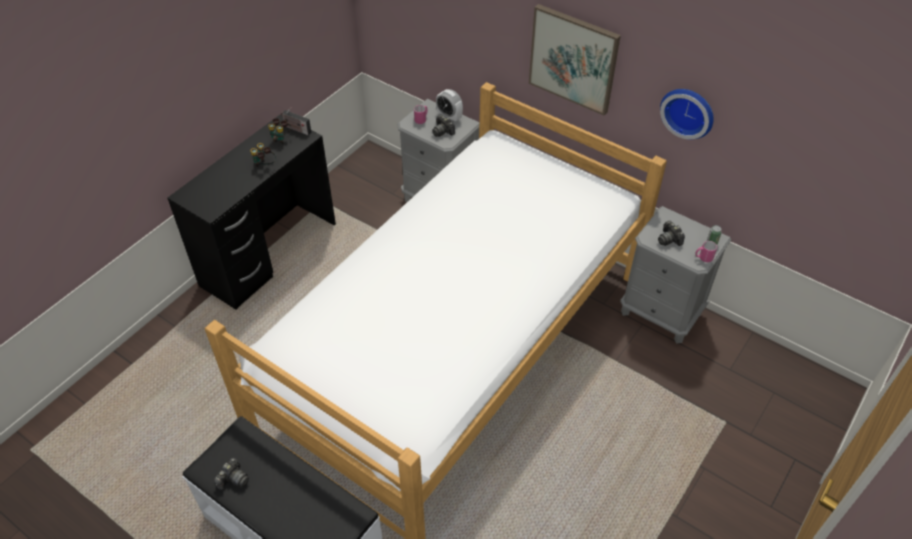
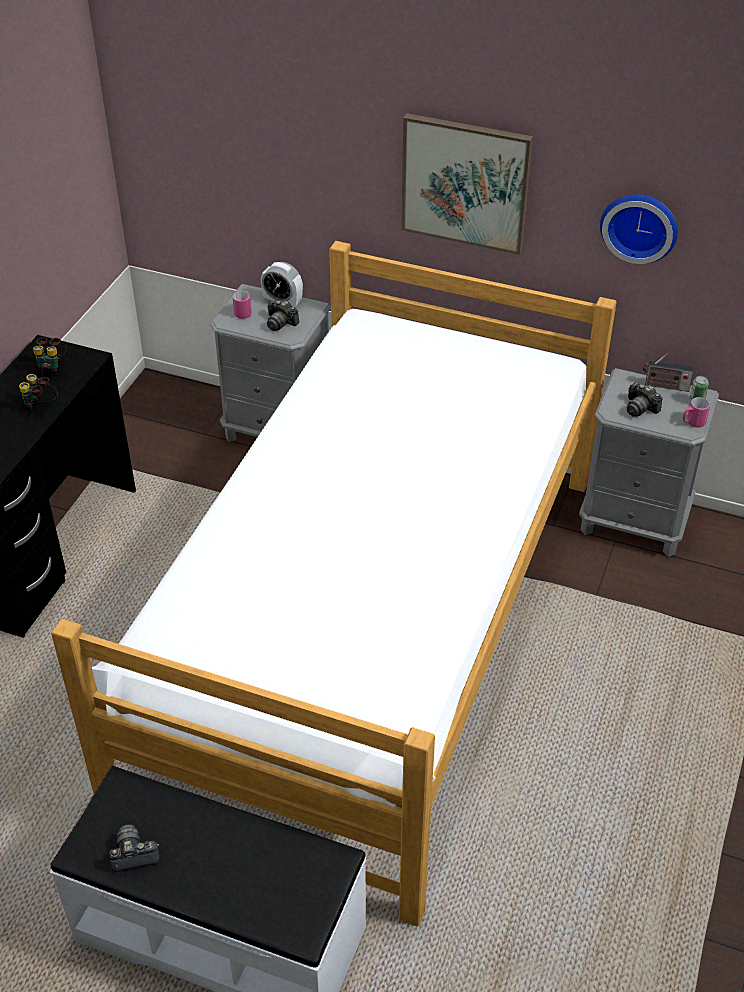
camera: 15 degrees left, 5 degrees down
(233, 479) = (134, 855): camera -> camera turned 120 degrees counterclockwise
(296, 129) = (70, 351): radio -> radio (664, 386)

